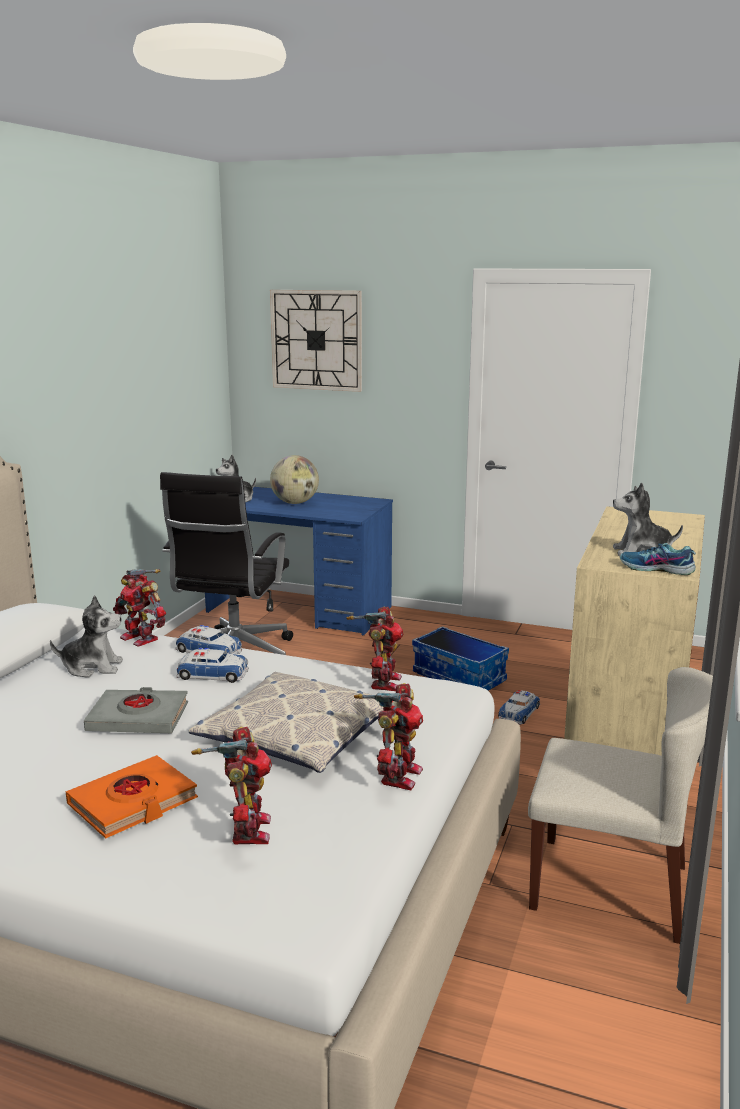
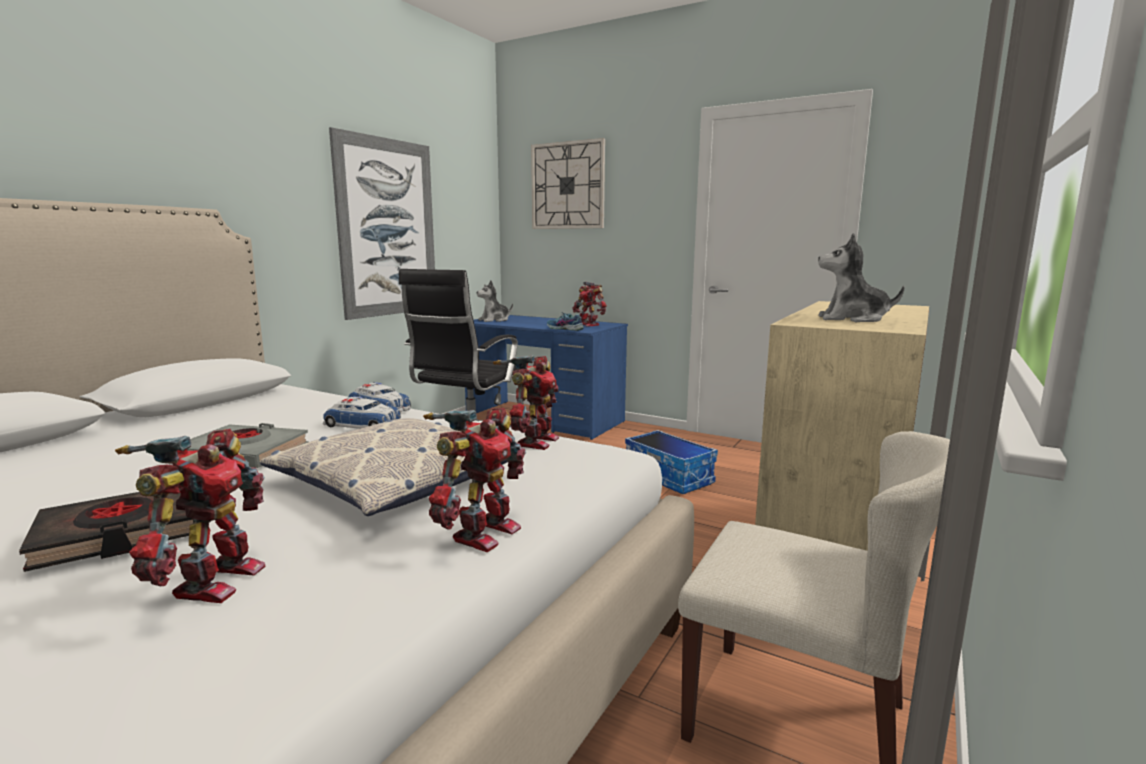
camera: 10 degrees right, 5 degrees down
(92, 667) = (256, 413): plush toy -> none
(126, 414) = (387, 228): none -> picture
(133, 803) = (122, 533): orange book -> black book
(141, 638) = (327, 396): toy robot -> toy robot (589, 324)
(295, 503) = (541, 323): globe -> none
(519, 713) = (721, 511): toy car -> none
(656, 569) = (869, 327): shoe -> shoe (564, 329)

